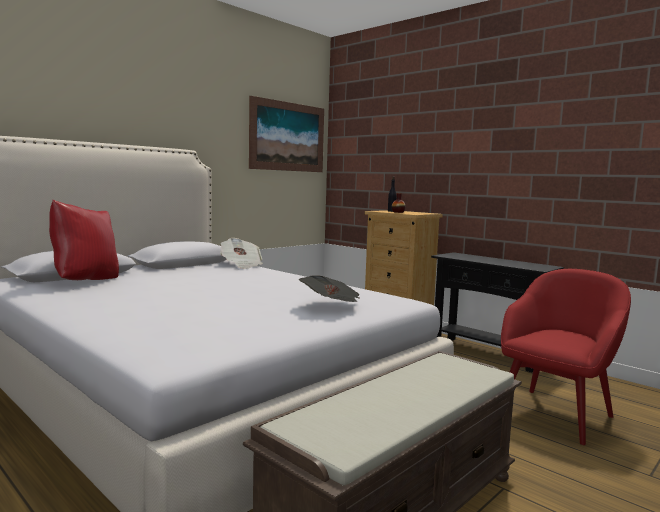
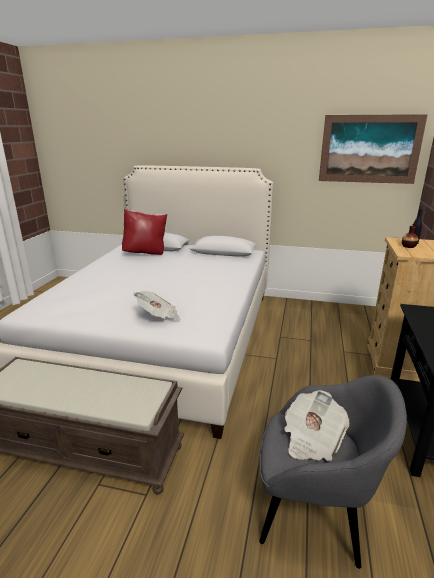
camera: 60 degrees right, 15 degrees up
(241, 265) = (244, 263): newspaper -> newspaper (311, 439)
(555, 414) = (314, 511): red armchair -> grey armchair

